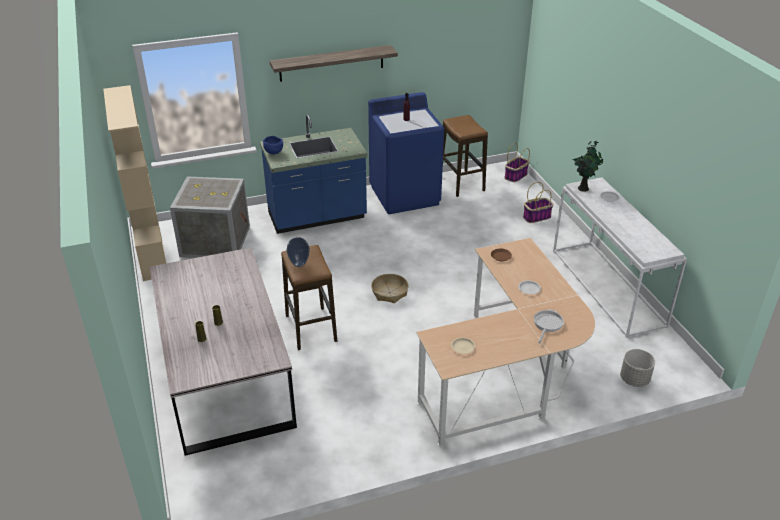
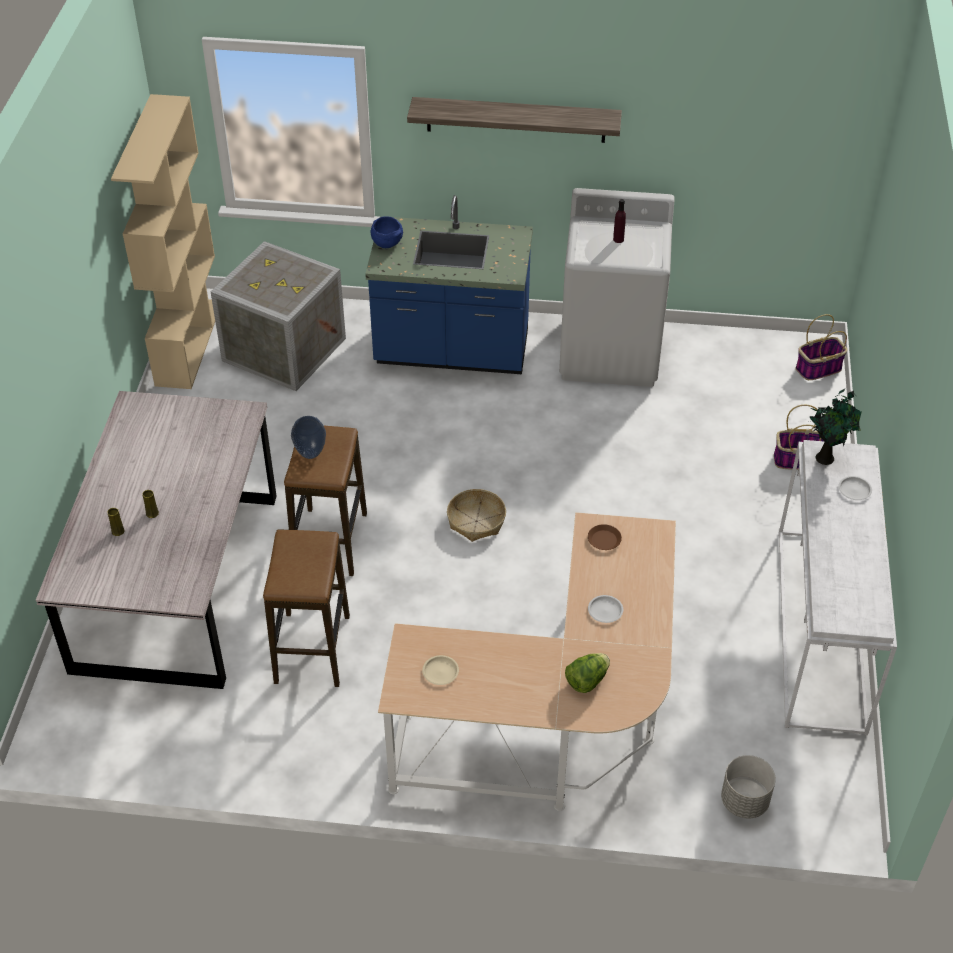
camera: 25 degrees right, 10 degrees up
(405, 195) = (611, 352): blue washing machine -> white washing machine
(461, 184) = (716, 357): stool -> stool (312, 650)
(547, 324) = (587, 680): frying pan -> lettuce

